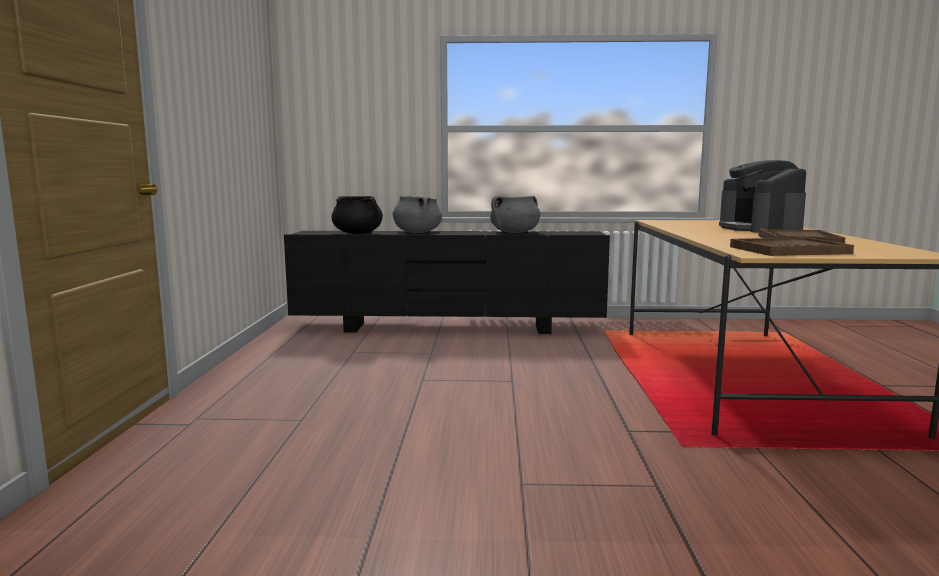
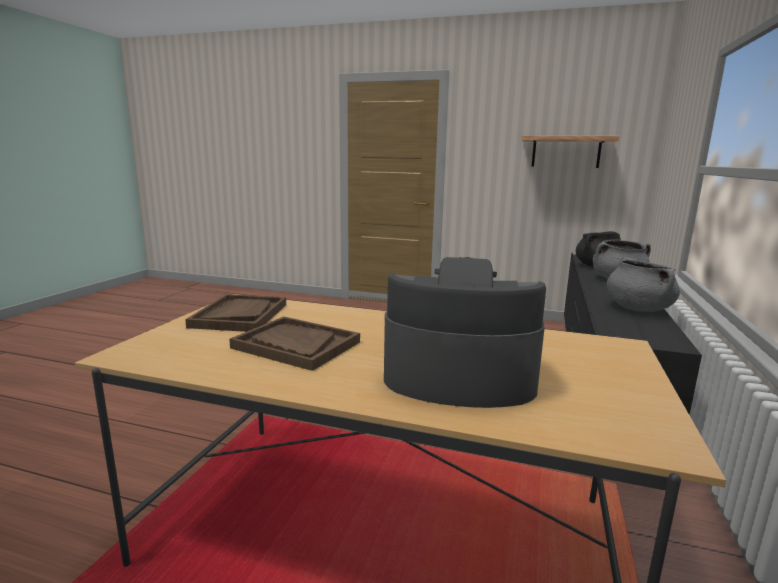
camera: 105 degrees right, 5 degrees up
(239, 105) = (566, 152): none -> shelf

